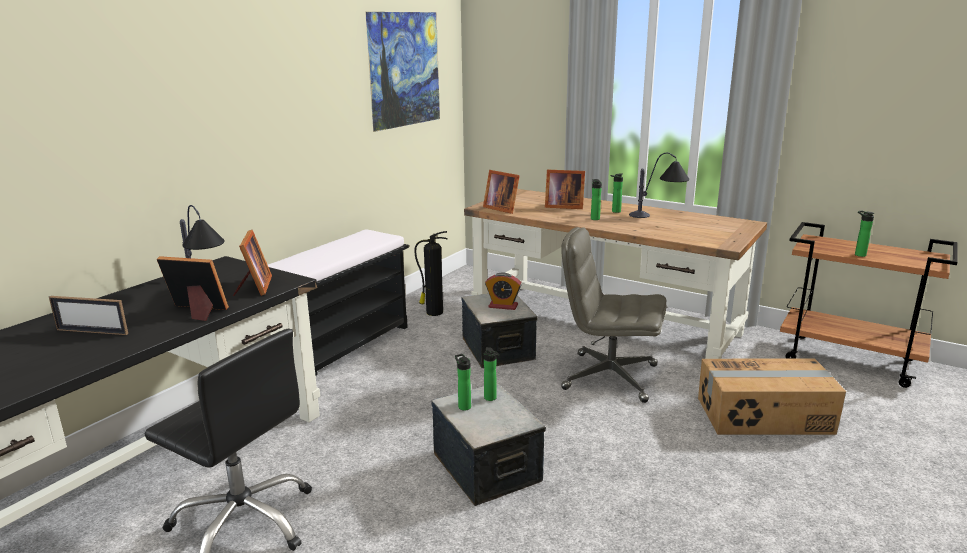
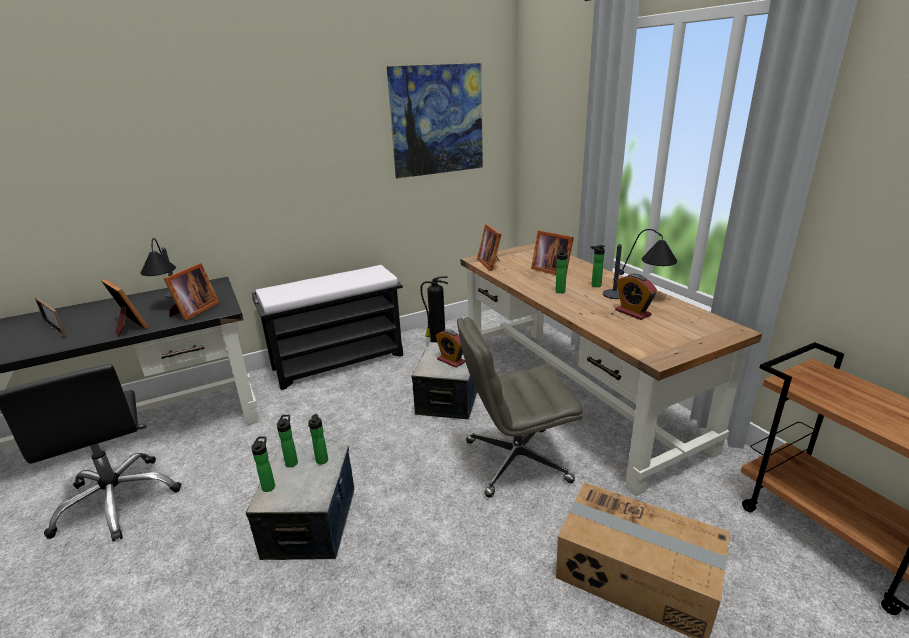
camera: 30 degrees right, 5 degrees up
(608, 377) = (515, 461): grey office chair -> grey office chair turned 60 degrees counterclockwise
(670, 224) = (632, 312): none -> alarm clock
(858, 254) = (857, 412): bottle -> bottle (269, 486)

